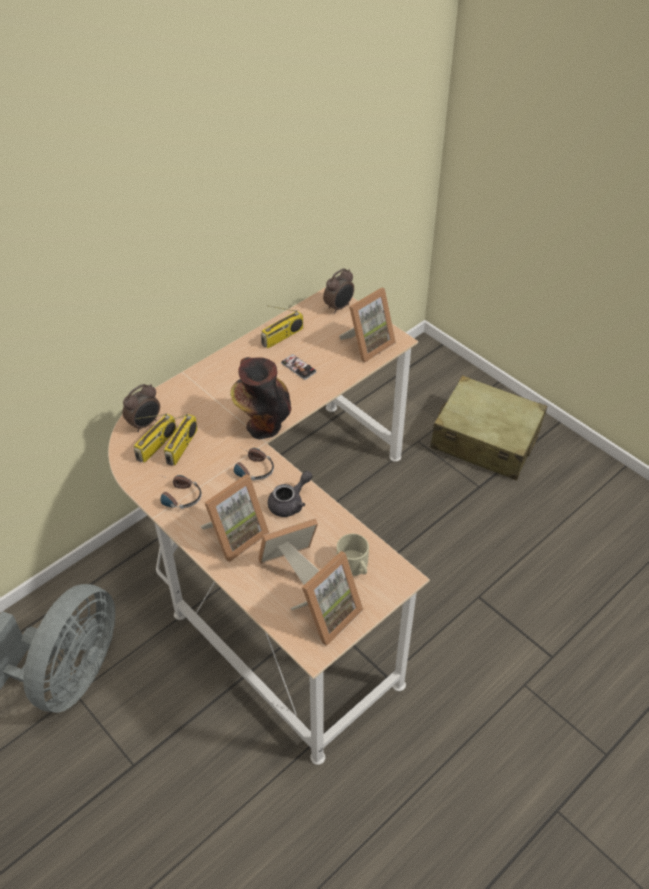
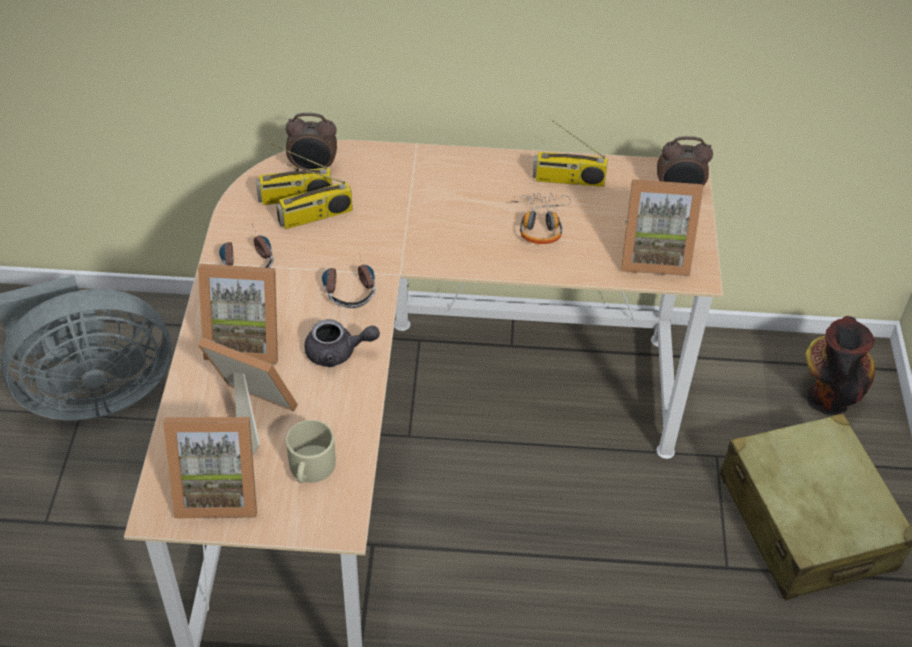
camera: 45 degrees right, 0 degrees up
(262, 425) = (419, 255): vase -> vase (827, 397)
(298, 367) = (540, 224): phone -> headphones

